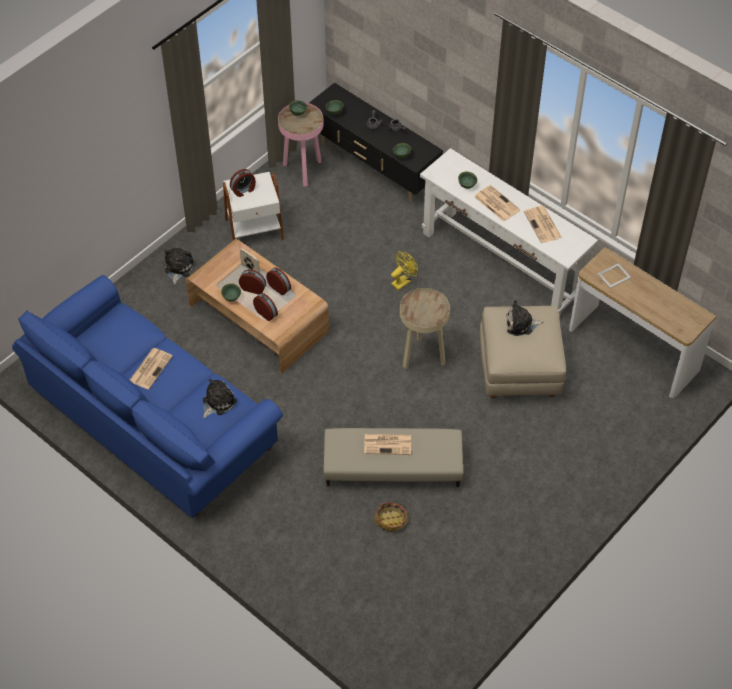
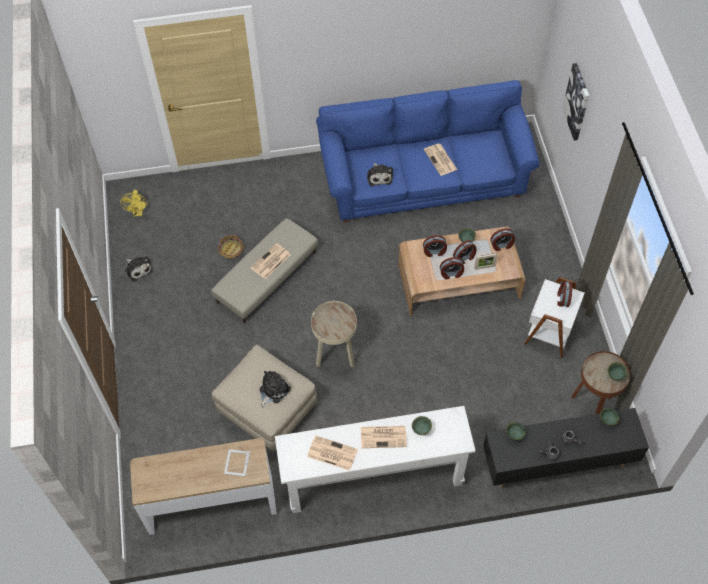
camera: 130 degrees right, 5 degrees up
(58, 203) = (577, 102): none -> picture
(178, 268) = (548, 262): plush toy -> plush toy (138, 269)
(214, 270) = (501, 245): none -> alarm clock
(303, 170) = (591, 406): pink side table -> brown side table
(403, 281) = (415, 395): yellow fan -> yellow fan (138, 212)

